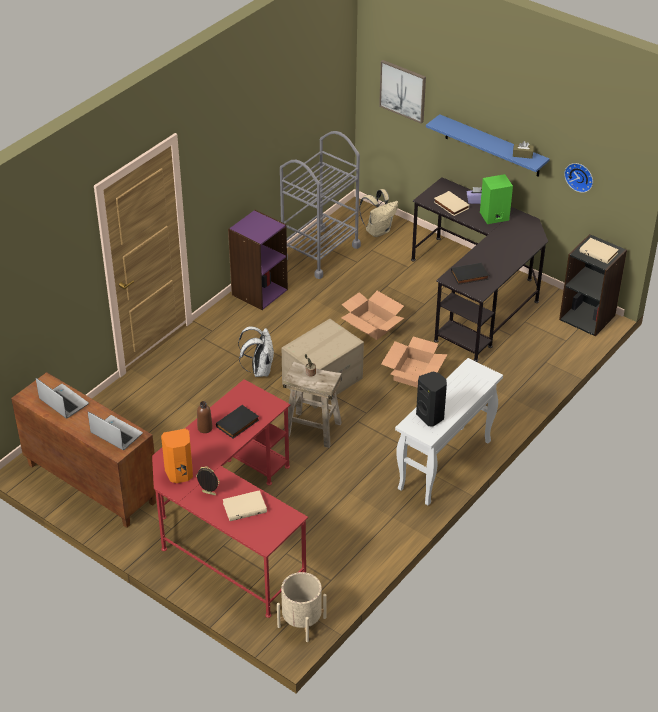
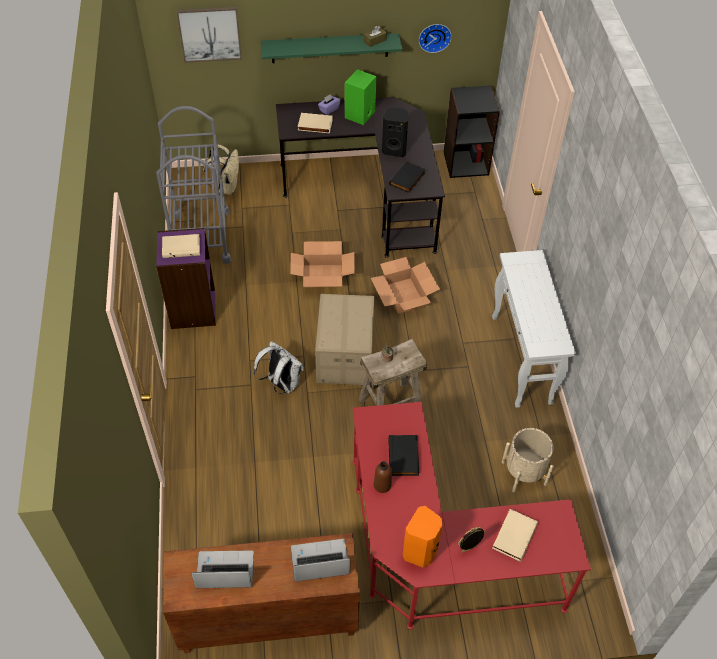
camera: 45 degrees left, 10 degrees up
(301, 622) = (594, 591): beige planter -> beige planter (524, 473)
(431, 416) = (541, 326): black speaker -> black speaker (394, 150)
(492, 146) = (330, 48): blue shelf -> green shelf
(599, 252) = (476, 99): beige book -> beige book (181, 247)

